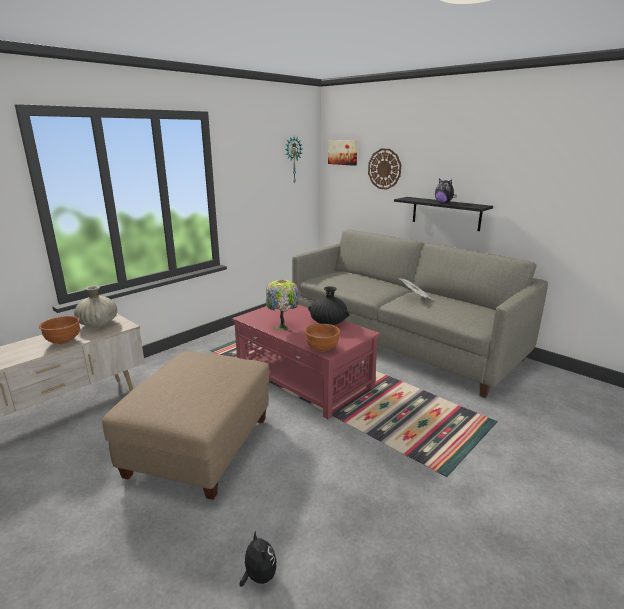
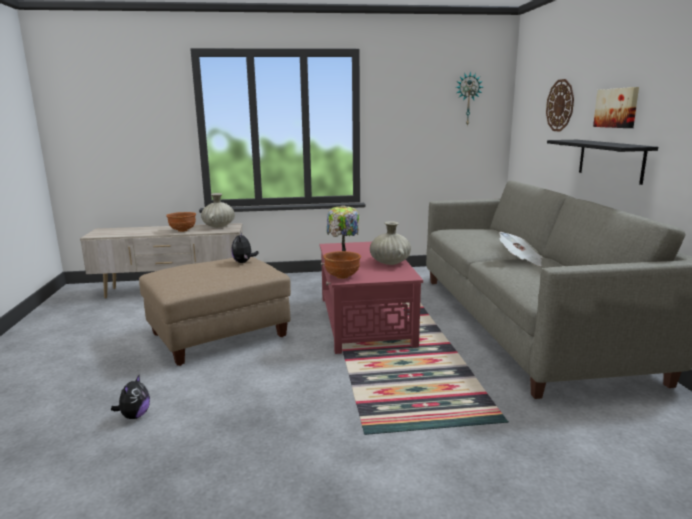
camera: 40 degrees right, 5 degrees down
(328, 323) = (390, 263): black vase -> beige vase
(343, 152) = (529, 89): picture -> picture (617, 108)
(443, 203) = (594, 143): plush toy -> plush toy (243, 262)

